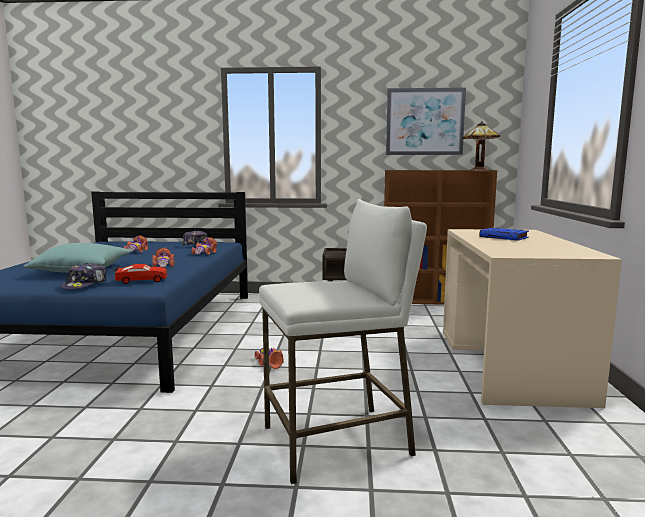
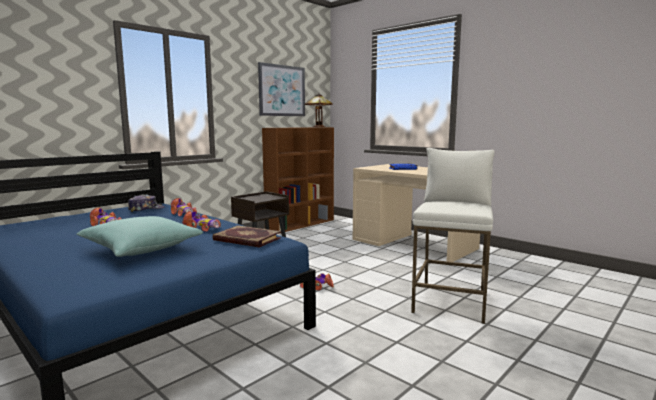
camera: 50 degrees left, 0 degrees up
(85, 284) = (220, 254): cap -> none
(141, 280) = (246, 239): red toy car -> book

